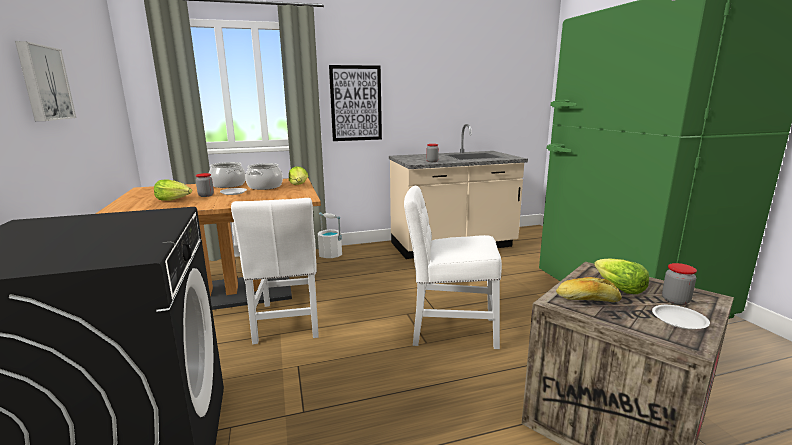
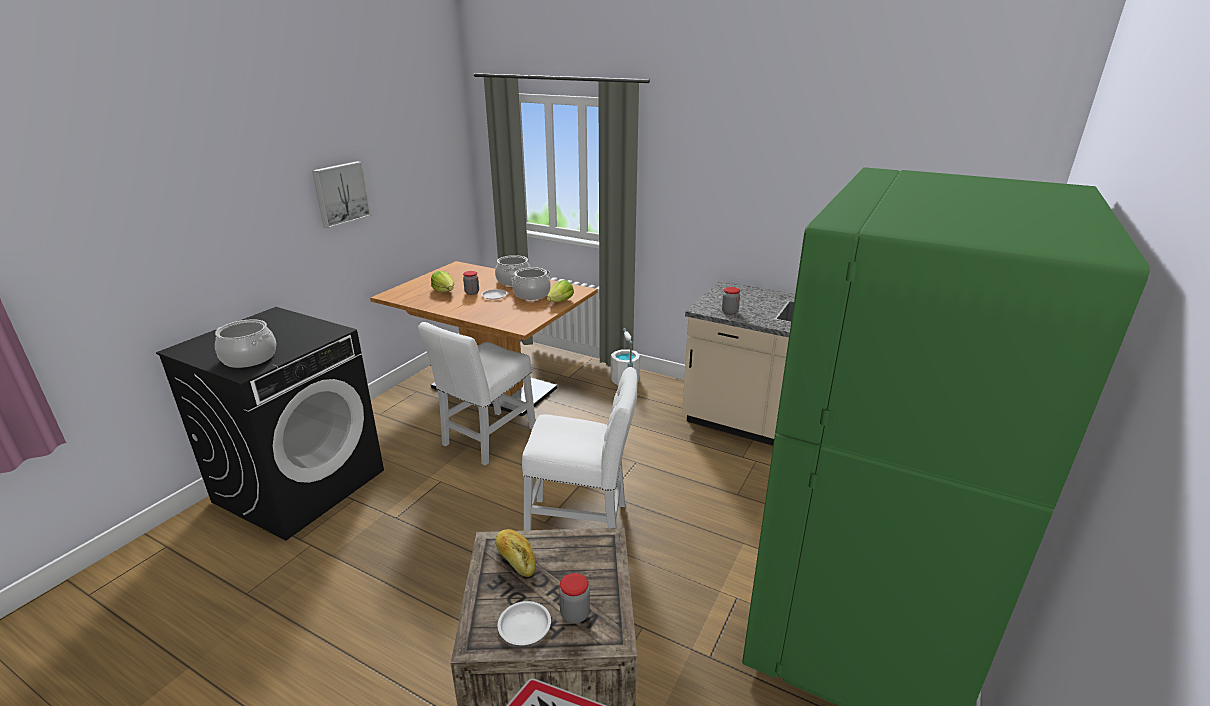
camera: 45 degrees right, 10 degrees up
(106, 248) = (250, 358): none -> cooking pot
(356, 103) = (687, 205): picture -> none
(449, 330) = (582, 523): white chair -> white chair turned 135 degrees clockwise
(618, 288) = (567, 569): lettuce -> none

